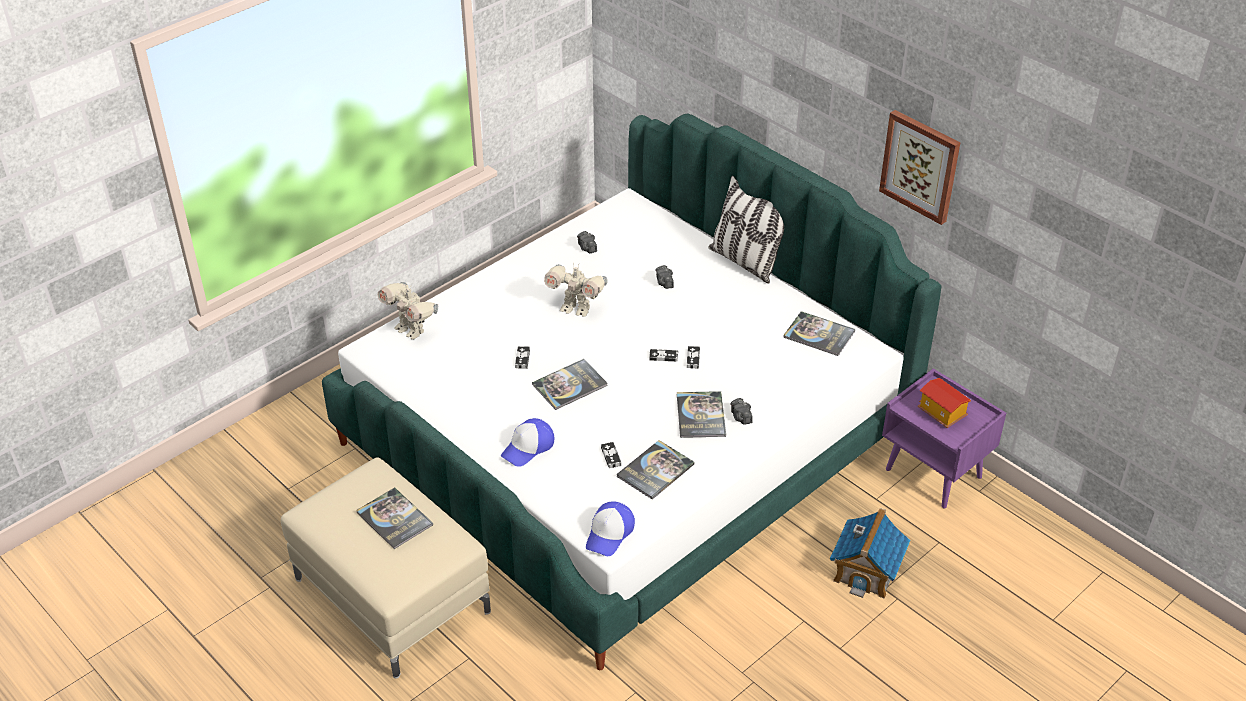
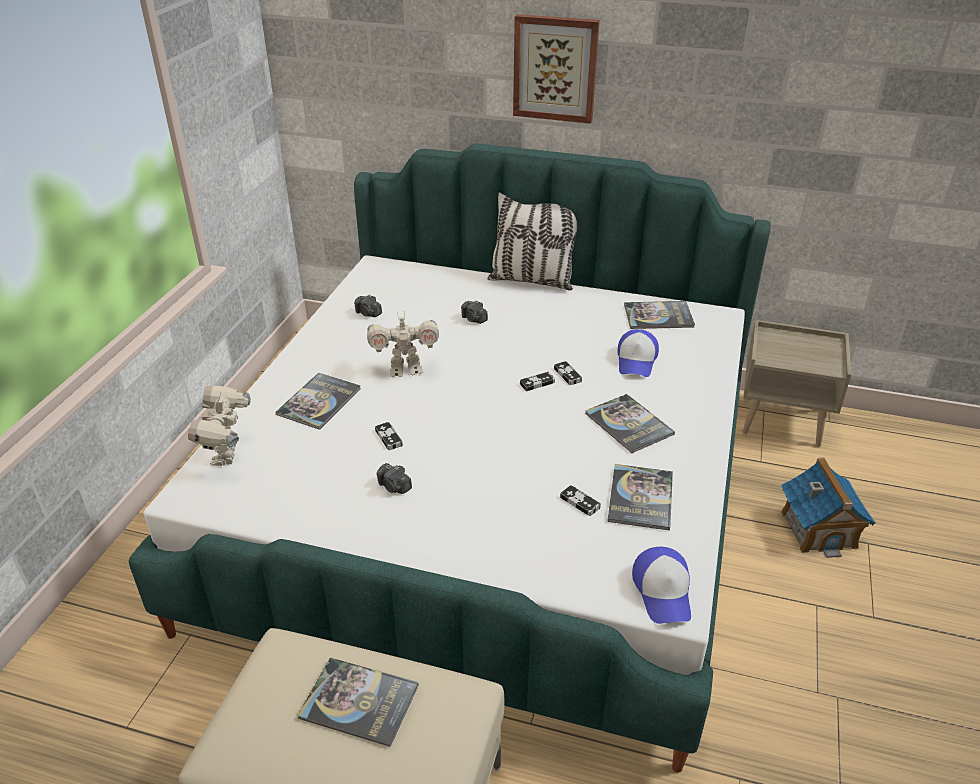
camera: 30 degrees left, 5 degrees down
(411, 330) = (228, 454): toy robot -> toy robot turned 75 degrees clockwise
(528, 447) = (479, 531): cap -> cap (636, 360)
(569, 385) = (465, 445): book -> book (319, 401)
(741, 417) = (668, 411): camera -> camera (394, 487)
(920, 166) = (734, 98): picture -> picture (555, 68)
(934, 473) = (782, 421): purple nightstand -> beige nightstand
(940, 414) = (798, 353): toy house -> none

